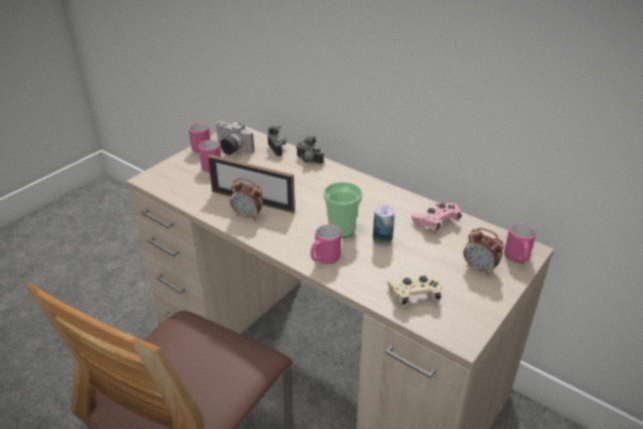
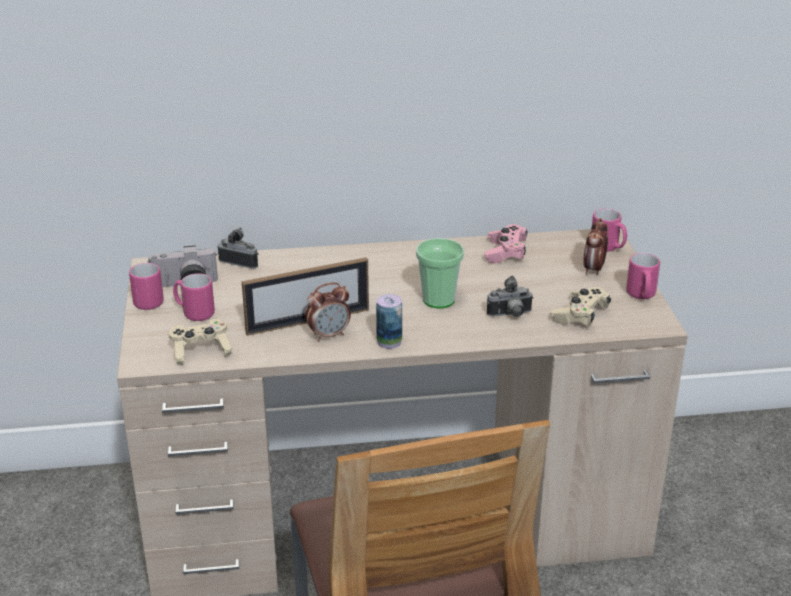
camera: 45 degrees left, 5 degrees down
(179, 188) = (201, 351): none -> beige game controller
(308, 161) = (296, 258): camera -> camera (510, 315)
(324, 259) = (465, 330): pink mug -> pink mug (641, 296)
(382, 241) = (488, 290): can -> can (389, 342)
(479, 269) = (593, 269): alarm clock -> alarm clock turned 120 degrees clockwise

